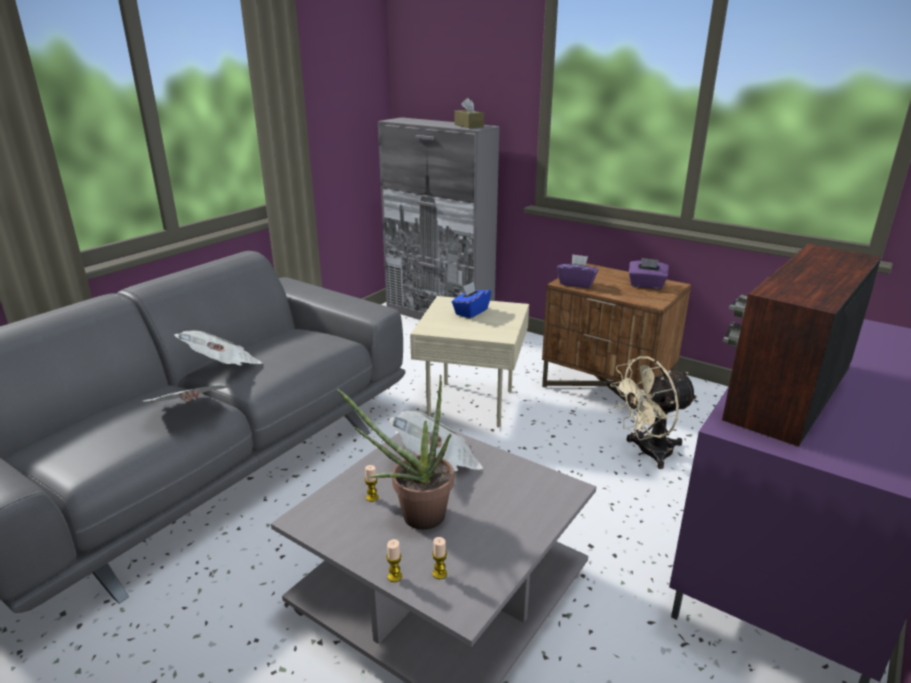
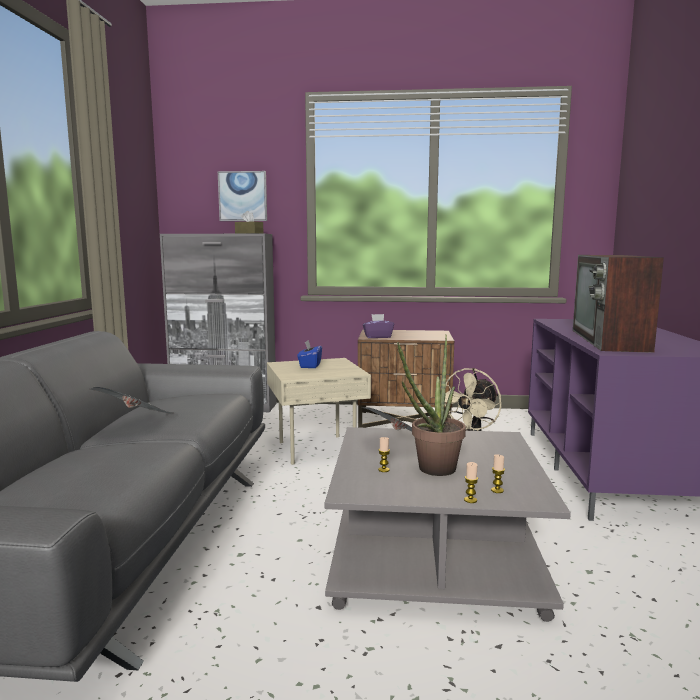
camera: 30 degrees left, 15 degrees down
(191, 413) = (153, 450): newspaper -> none
(472, 75) = (243, 196): none -> picture
(646, 285) = (423, 333): purple tissue box -> none

